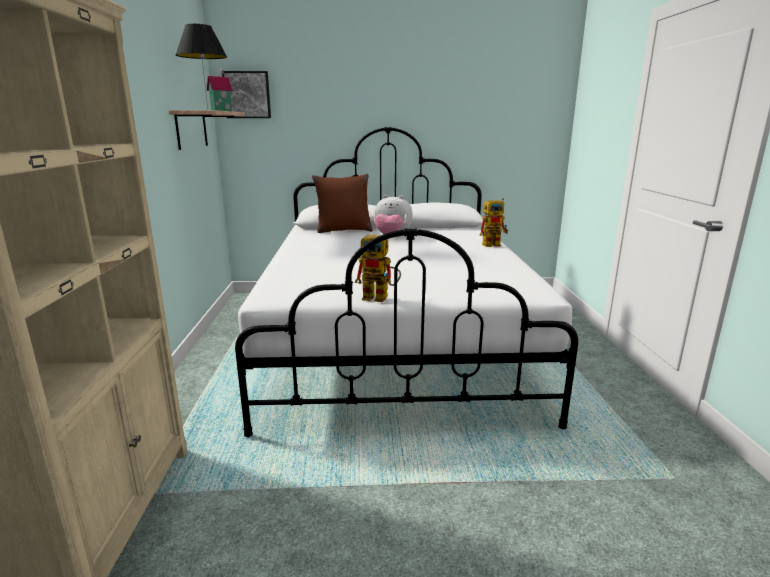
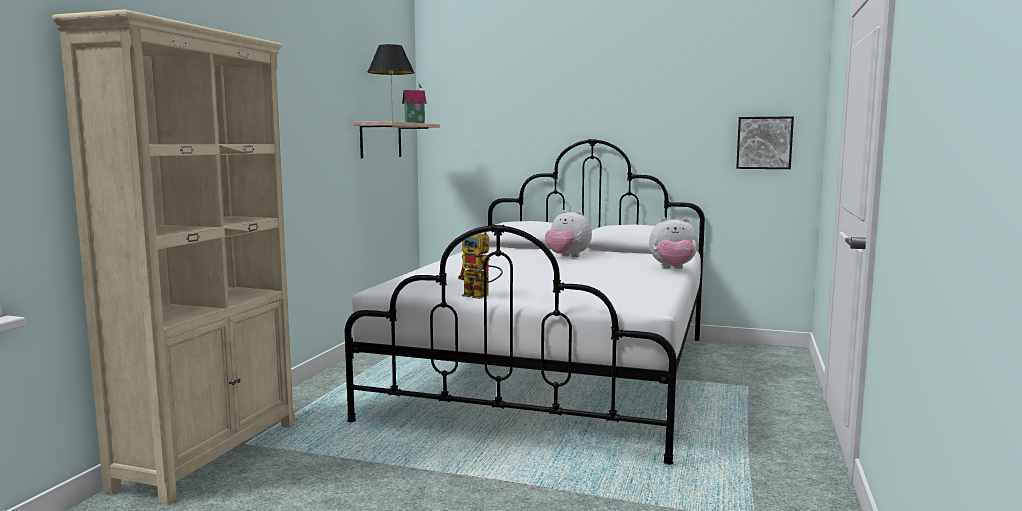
camera: 20 degrees right, 10 degrees down
(247, 95) = (449, 107): picture -> picture (764, 143)
(343, 230) = (524, 249): brown pillow -> none
(494, 244) = (673, 269): toy robot -> plush toy

